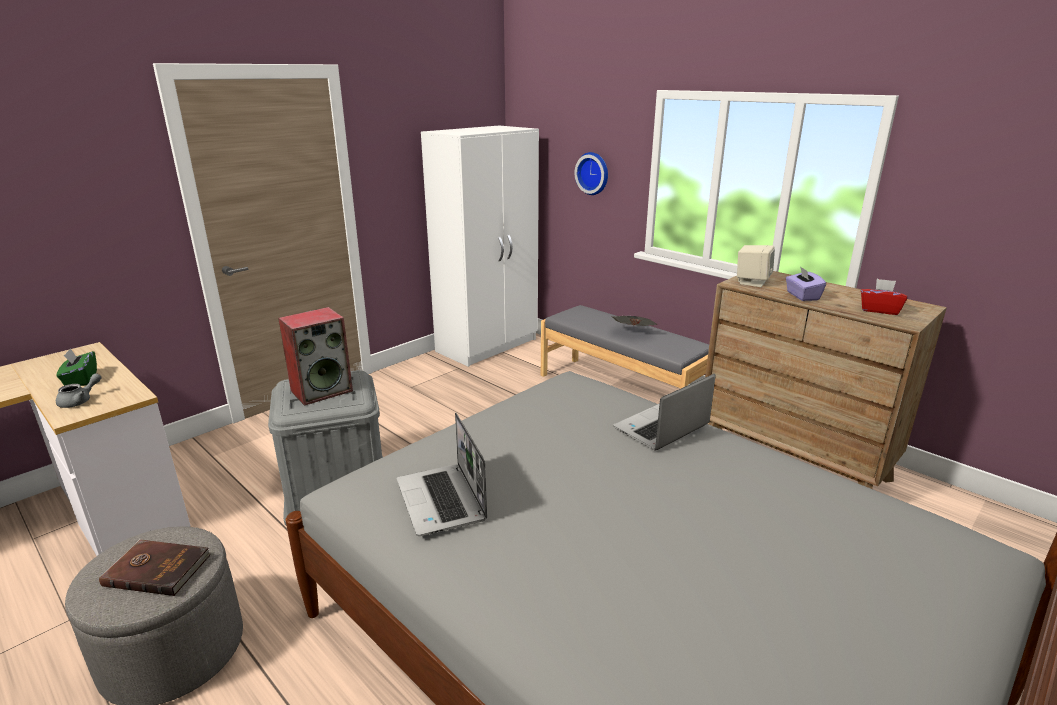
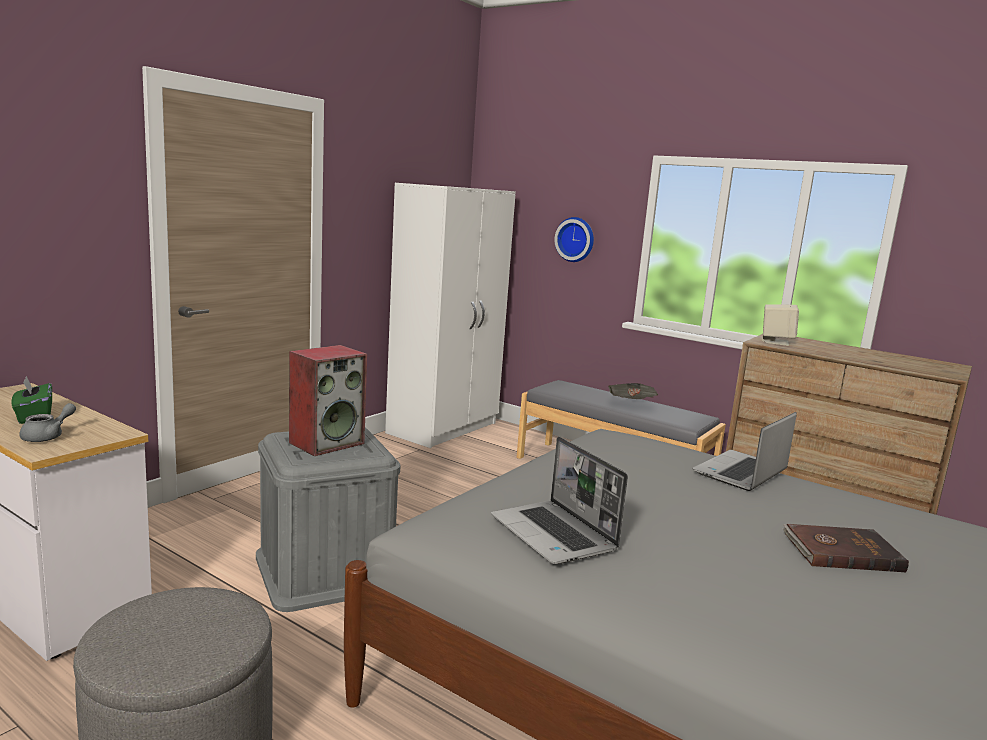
camera: 10 degrees left, 10 degrees down
(157, 569) = (193, 630): brown book -> brown book (840, 551)
(802, 296) = (834, 353): purple tissue box -> none
(879, 310) = (915, 365): red tissue box -> none

